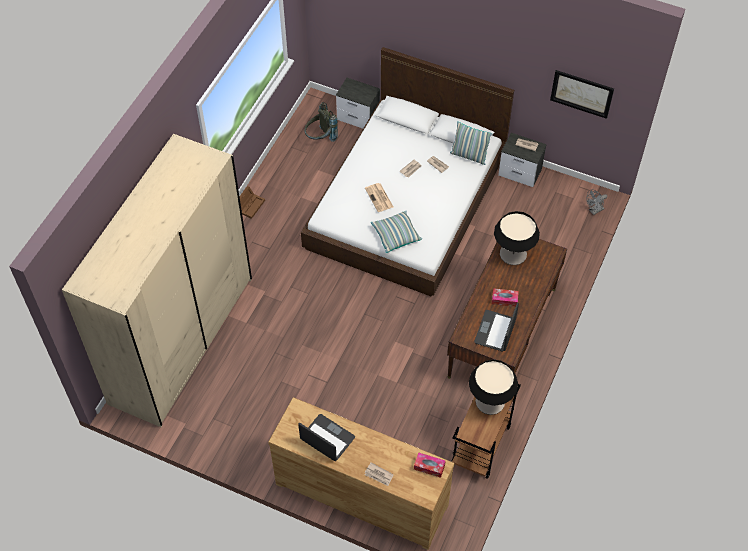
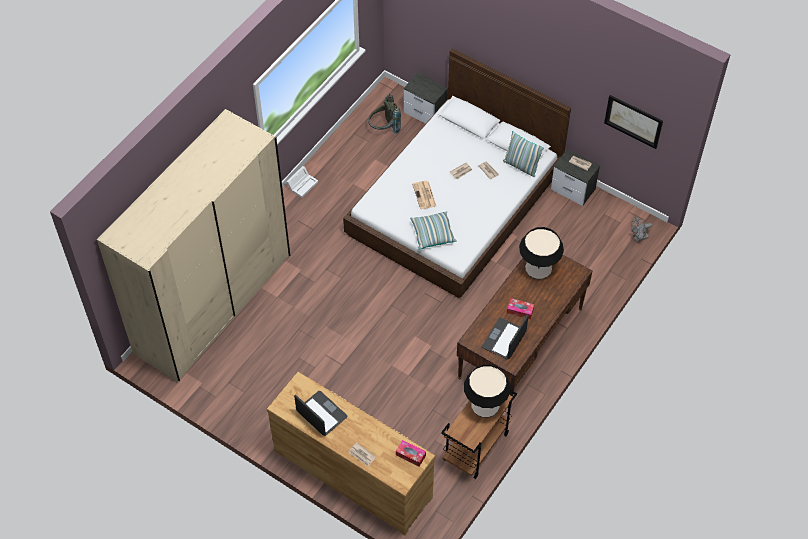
camera: 10 degrees right, 0 degrees up
(250, 205) = (303, 184): brown storage box -> white storage box

